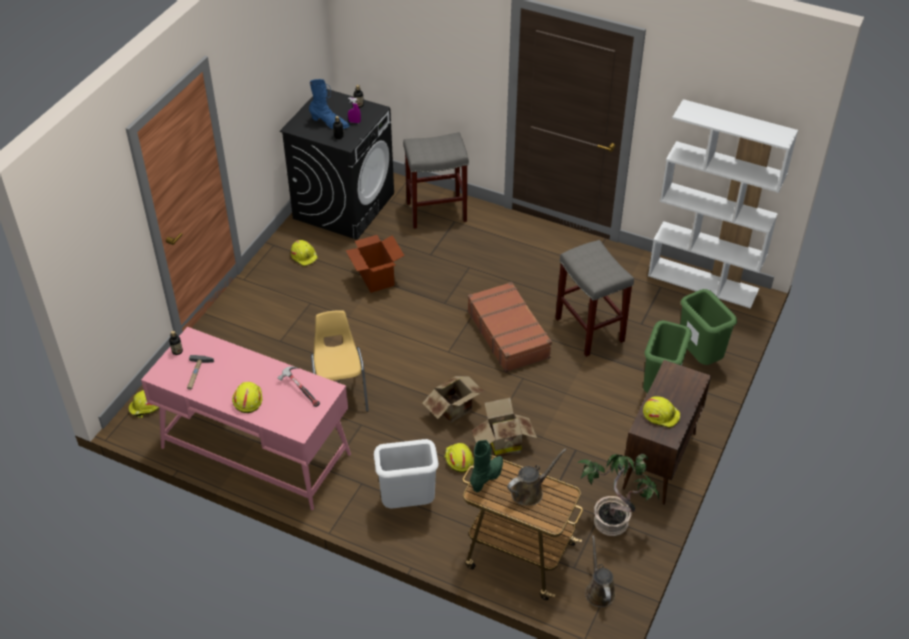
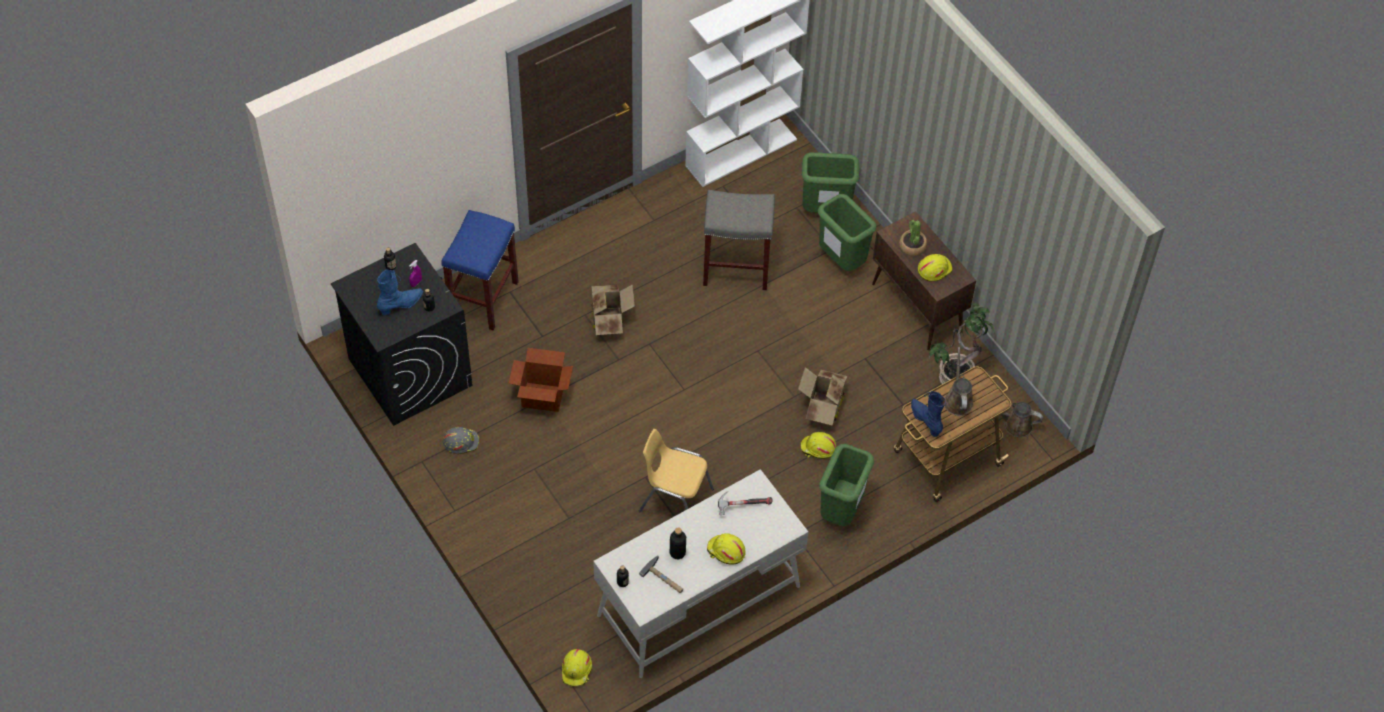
camera: 60 degrees left, 10 degrees up
(226, 371) = (677, 553): none -> black bottle
(255, 450) = (698, 600): pink desk -> white desk
(304, 256) = (461, 442): yellow hard hat -> grey hard hat
(407, 504) = (841, 511): white trash can -> green trash can
(437, 211) = (483, 298): grey stool -> blue stool
(456, 410) = (760, 421): cardboard box -> cardboard box (610, 319)
(487, 477) = (925, 420): green boot -> blue boot
(508, 334) = (696, 331): brown suitcase -> none
(671, 389) = (912, 246): none -> potted plant

